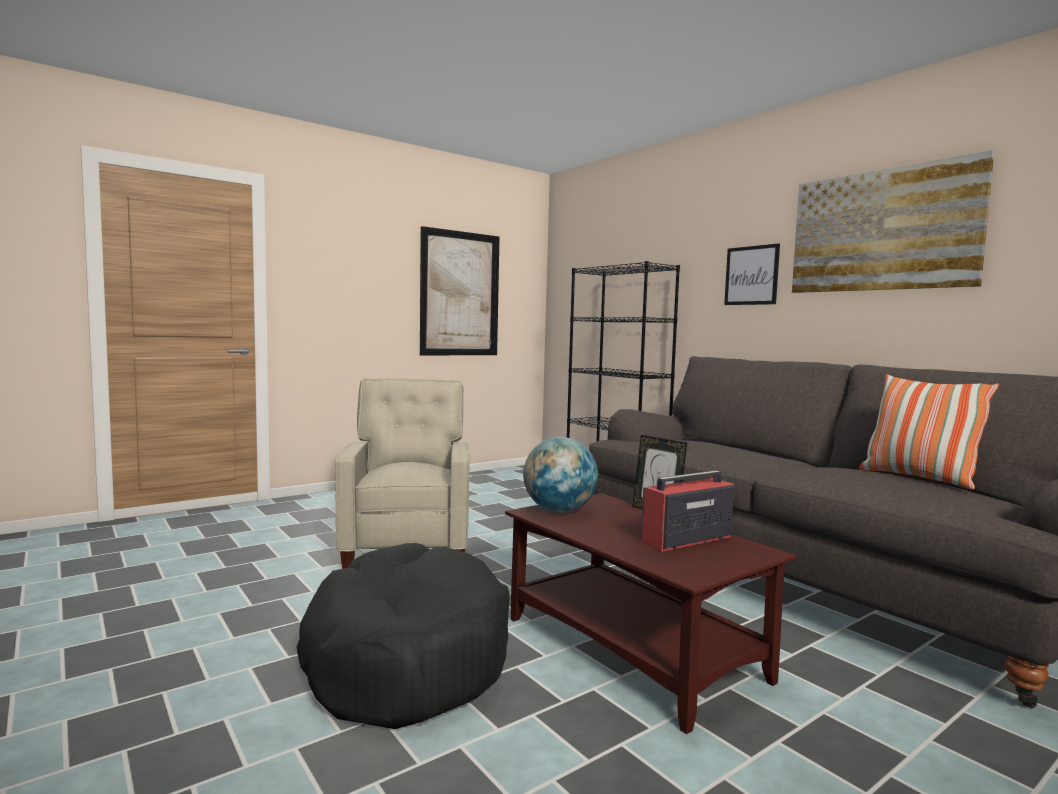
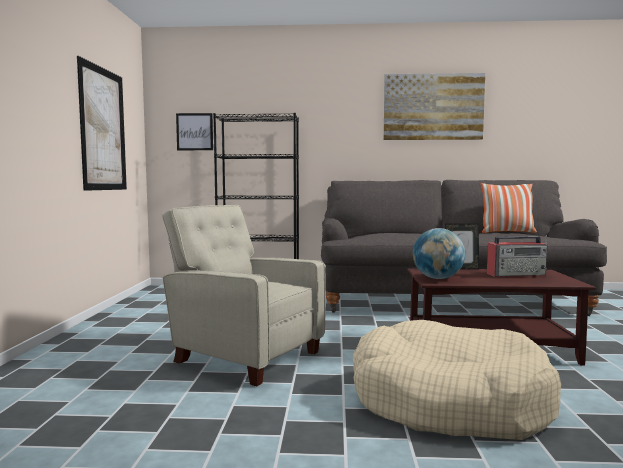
camera: 50 degrees left, 0 degrees up
(405, 657) = (448, 401): black dog bed -> beige dog bed
(685, 540) = (517, 274): radio -> radio turned 105 degrees counterclockwise
(751, 275) = (353, 128): picture -> picture (194, 132)

